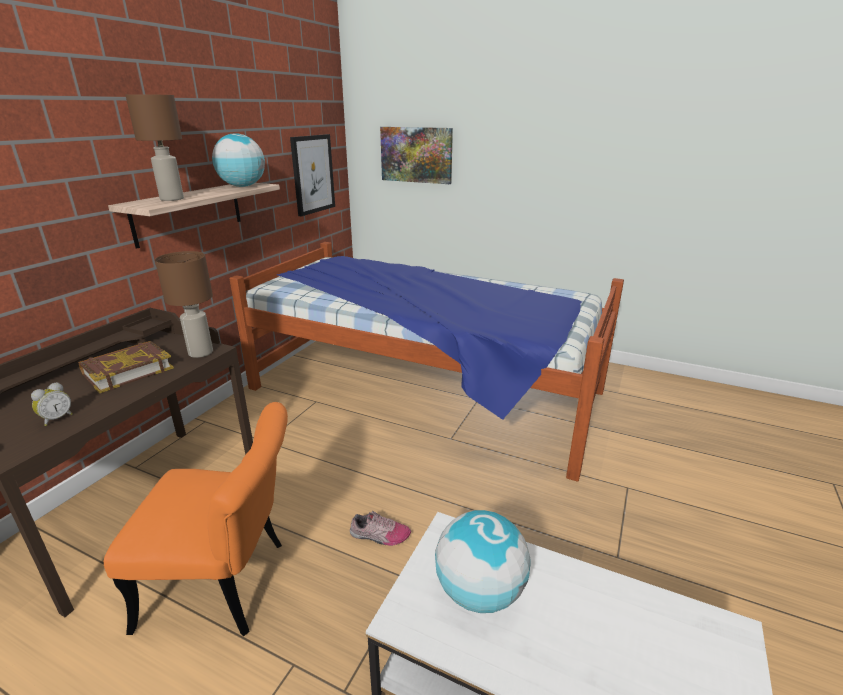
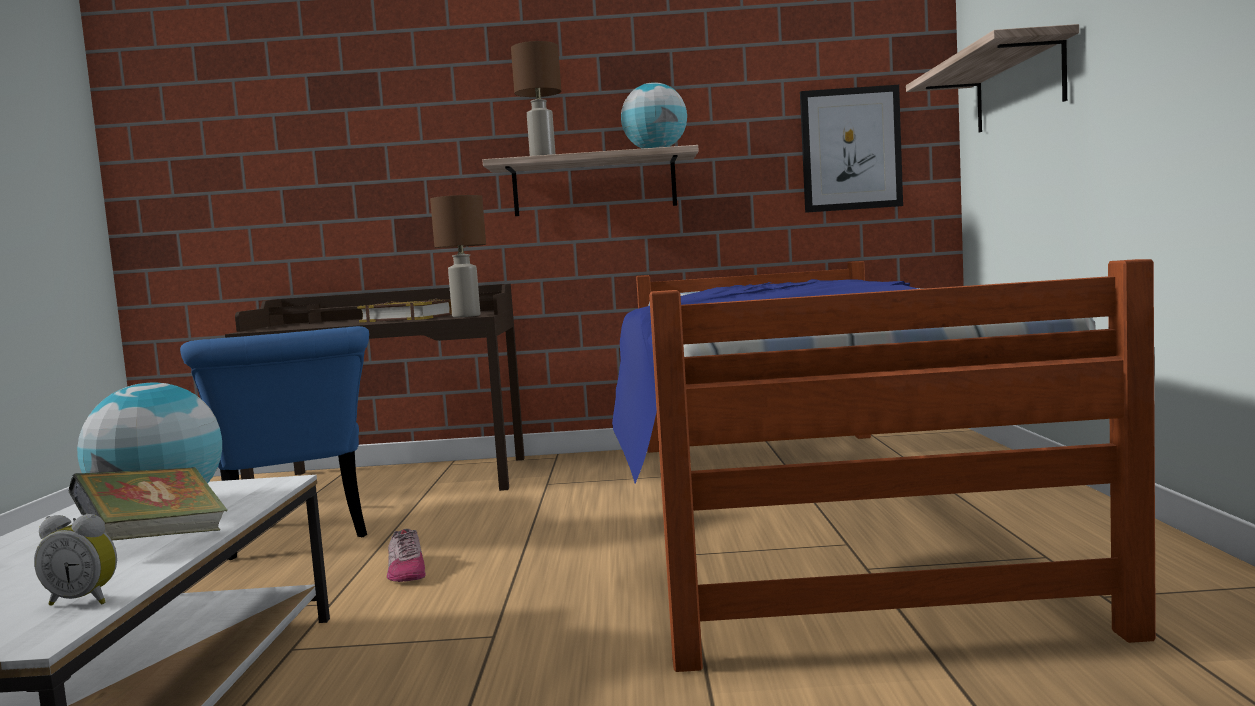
camera: 65 degrees right, 20 degrees down
(56, 418) = (310, 326): alarm clock -> alarm clock (85, 600)
(229, 584) = (297, 536): orange chair -> blue chair
(416, 155) = (1018, 87): picture -> shelf
(570, 591) = (154, 541): none -> book

